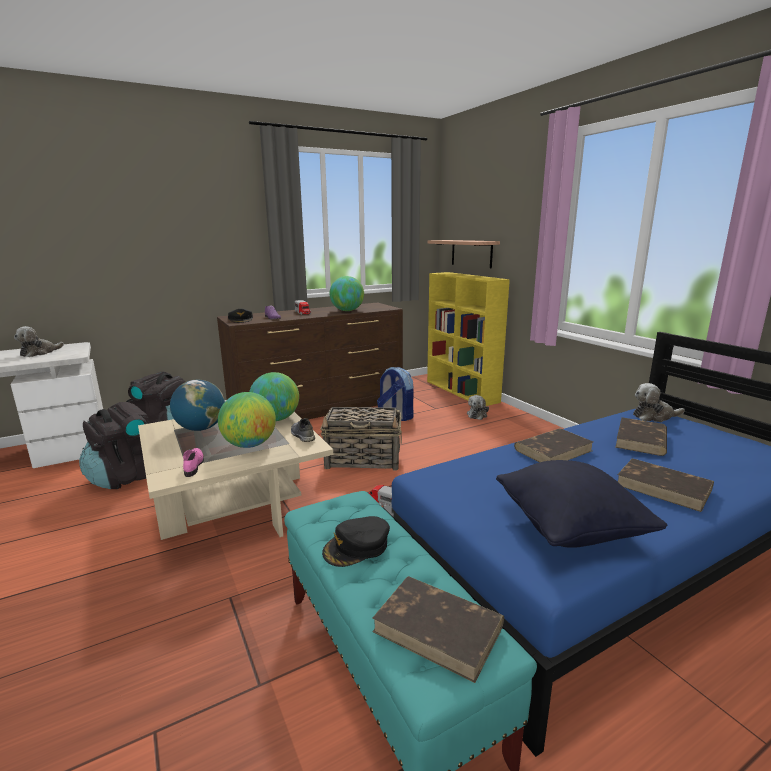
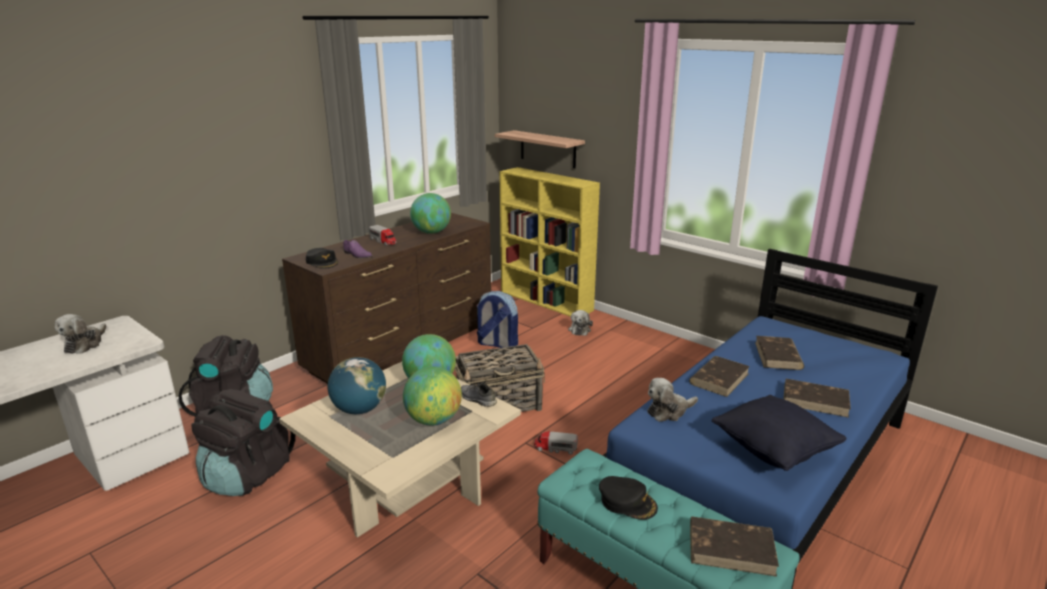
camera: 20 degrees left, 5 degrees up
(194, 464) = (399, 454): pink shoe -> none
(357, 547) = (627, 502): black cap -> black cap turned 90 degrees counterclockwise
(654, 416) = (773, 327): plush toy -> plush toy (668, 411)

